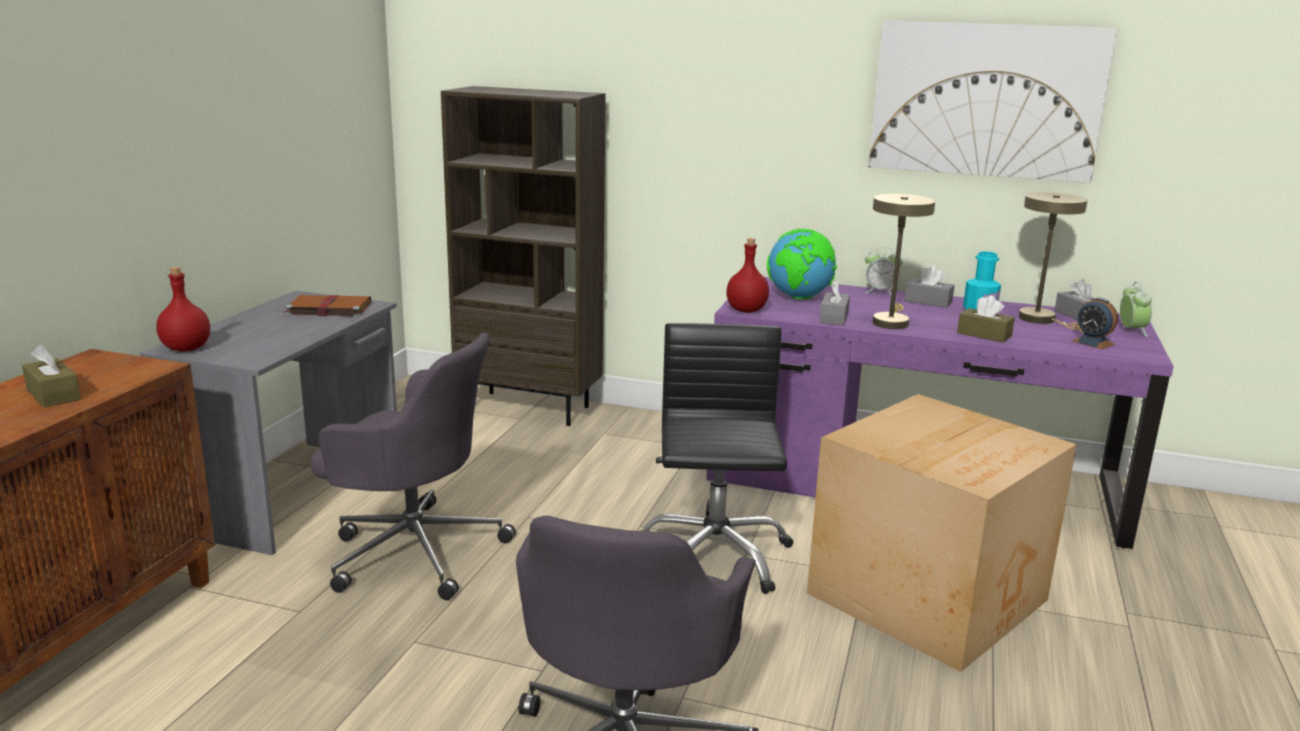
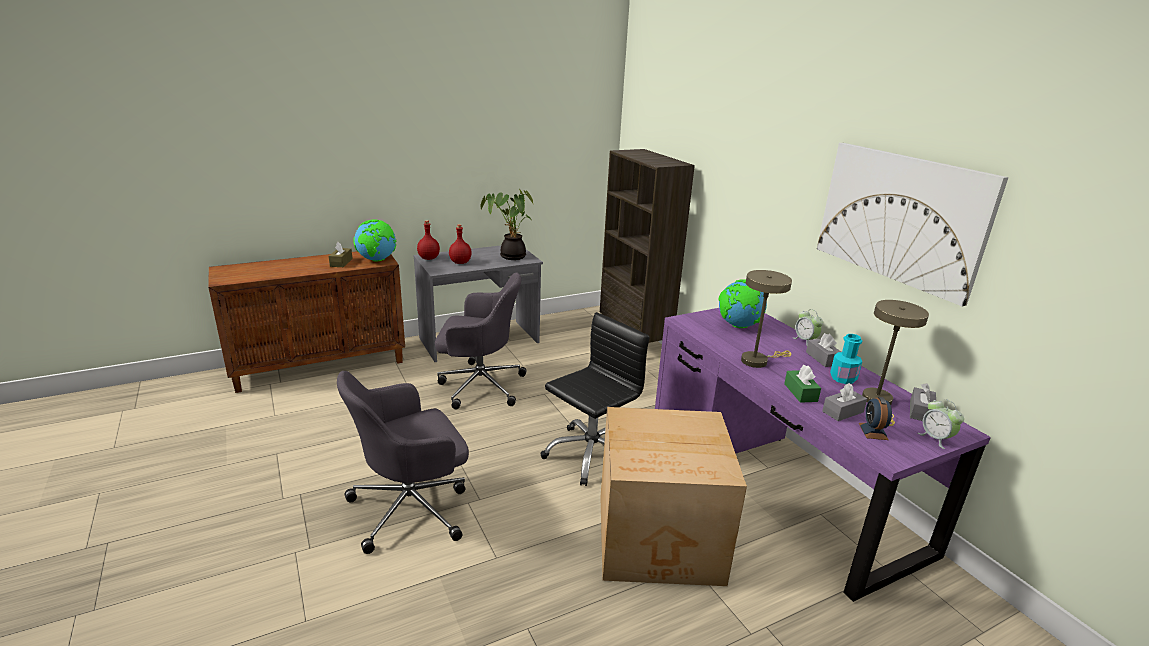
camera: 45 degrees right, 5 degrees up
(127, 370) = (377, 260): none -> globe
(328, 309) = (510, 256): brown book -> potted plant
(413, 551) = (479, 385): grey office chair -> grey office chair turned 60 degrees counterclockwise
(747, 310) = (686, 322): red bottle -> red bottle (460, 262)
(833, 318) = (727, 344): grey tissue box -> grey tissue box (842, 412)
(984, 335) = (800, 392): brown tissue box -> green tissue box
(1131, 331) = (935, 439): alarm clock -> alarm clock turned 105 degrees clockwise

